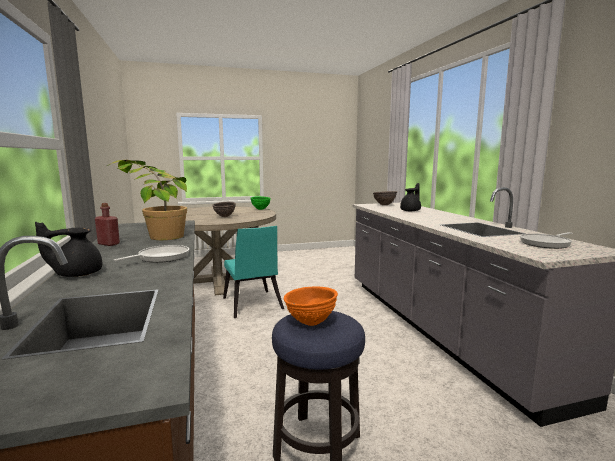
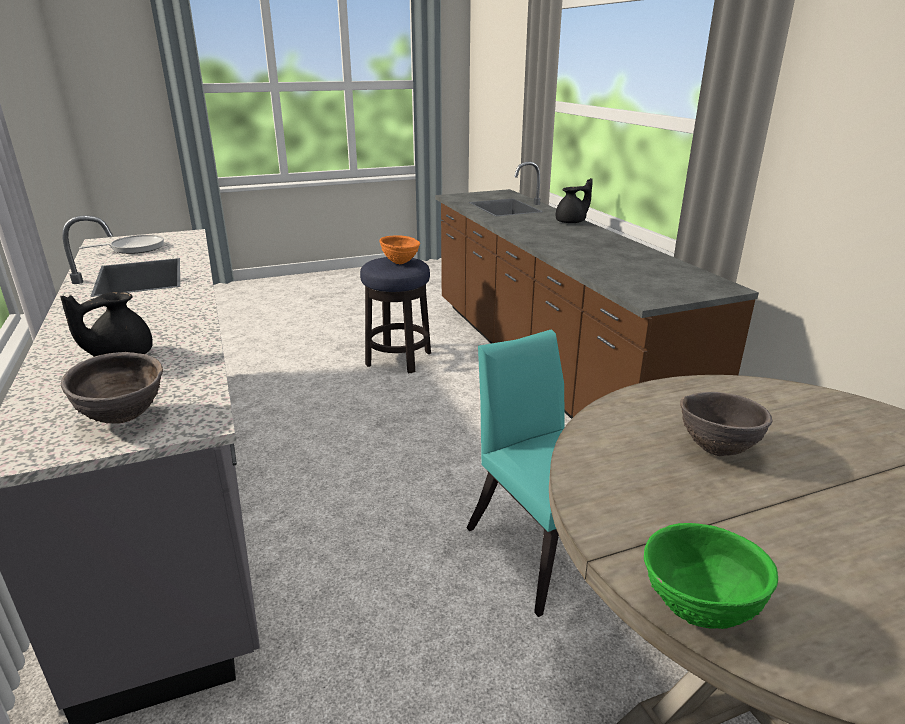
camera: 175 degrees right, 15 degrees up
(108, 244) = (630, 248): red bottle -> none
(156, 235) = (613, 264): potted plant -> none
(161, 257) = (537, 234): frying pan -> none

